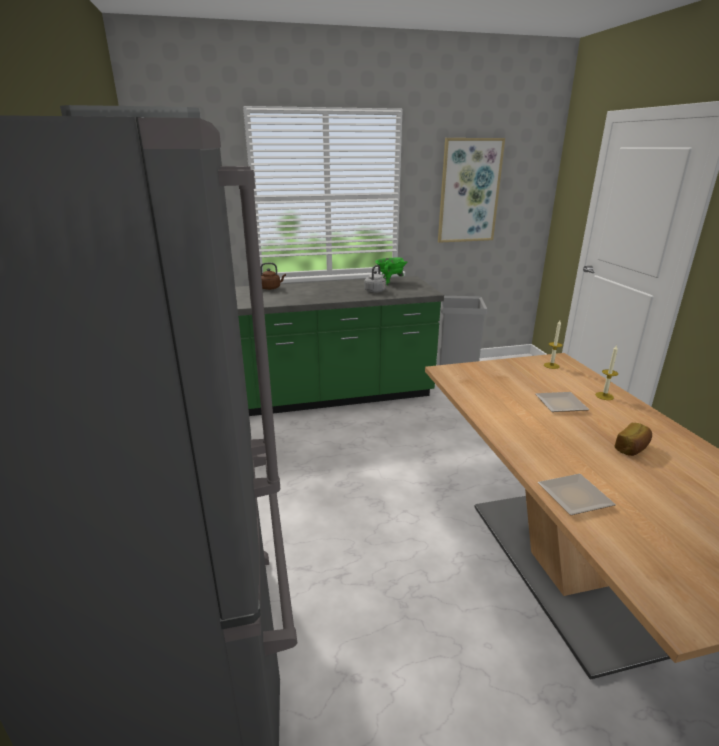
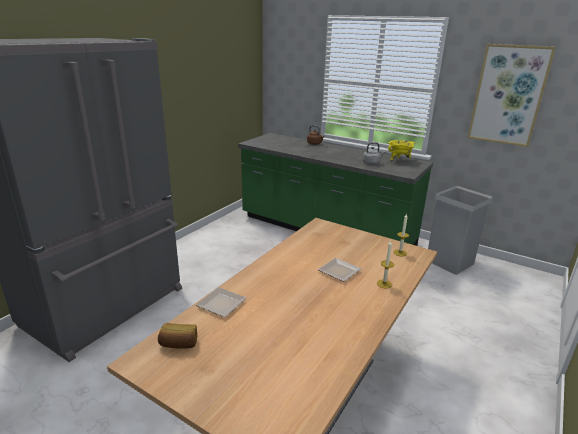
camera: 45 degrees right, 0 degrees up
(390, 282) = (399, 160): green cooking pot -> yellow cooking pot
(632, 448) = (315, 311): bread -> bread (179, 344)

